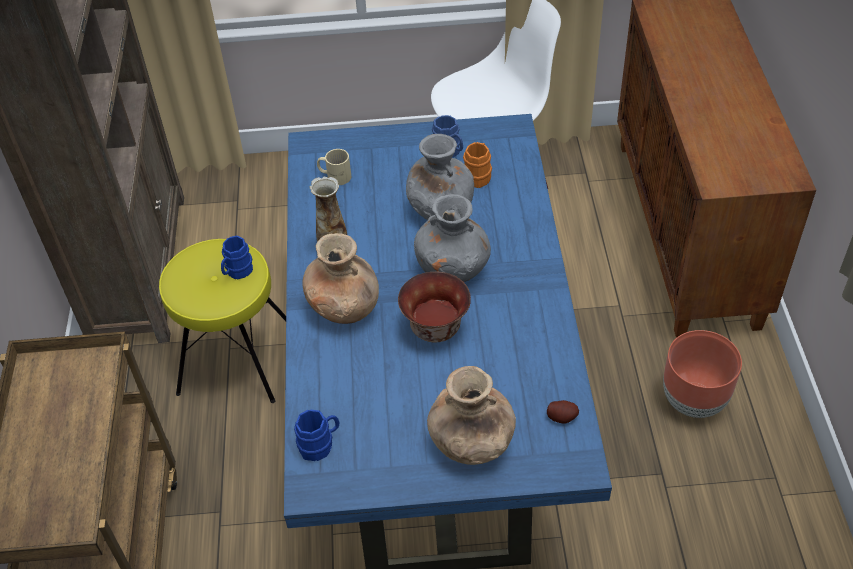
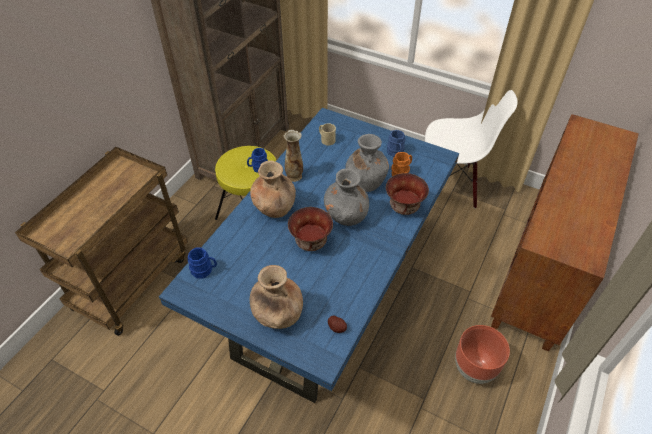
camera: 30 degrees right, 0 degrees up
(520, 219) = (404, 207): none -> bowl

